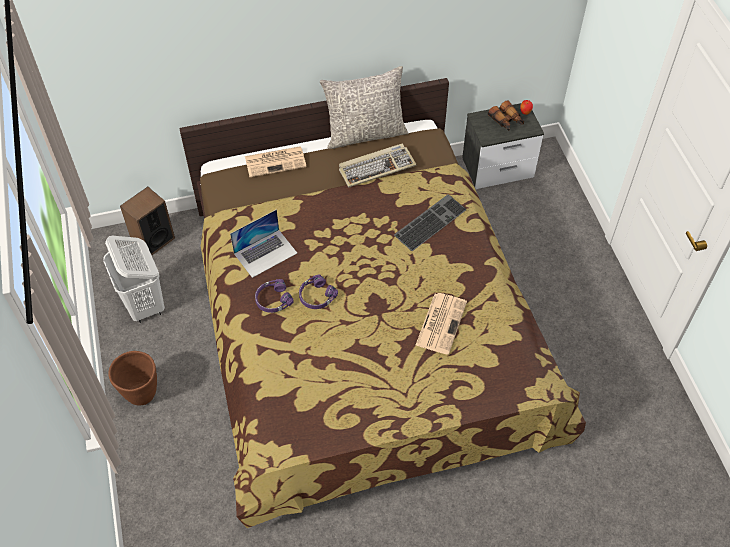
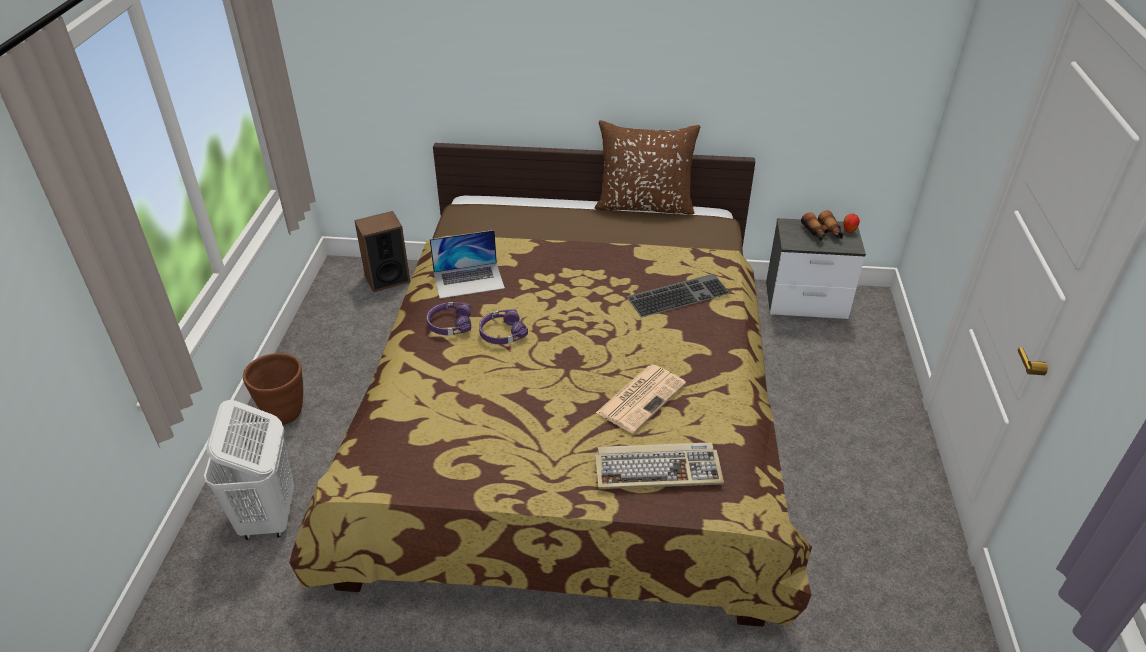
camera: 20 degrees right, 15 degrees down
(144, 305) = (342, 332): white laundry basket -> white laundry basket (268, 517)
(276, 161) = (531, 208): newspaper -> none
(365, 133) = (644, 205): grey pillow -> brown pillow
(377, 167) = (640, 233): keyboard -> keyboard (658, 469)

